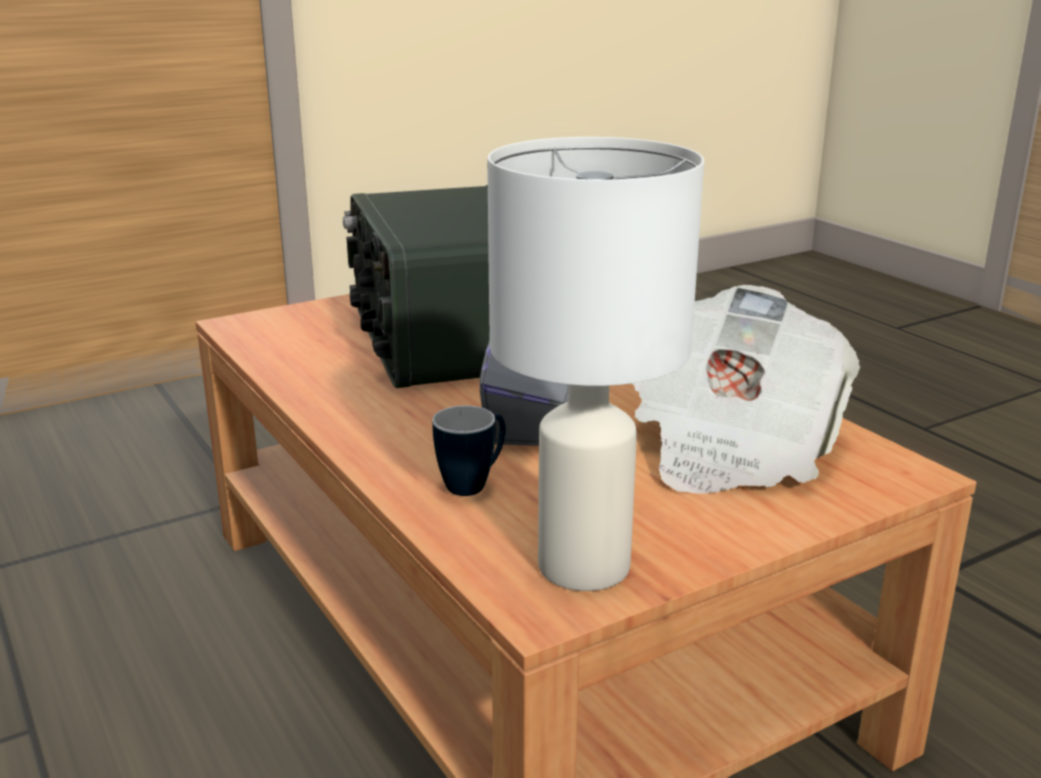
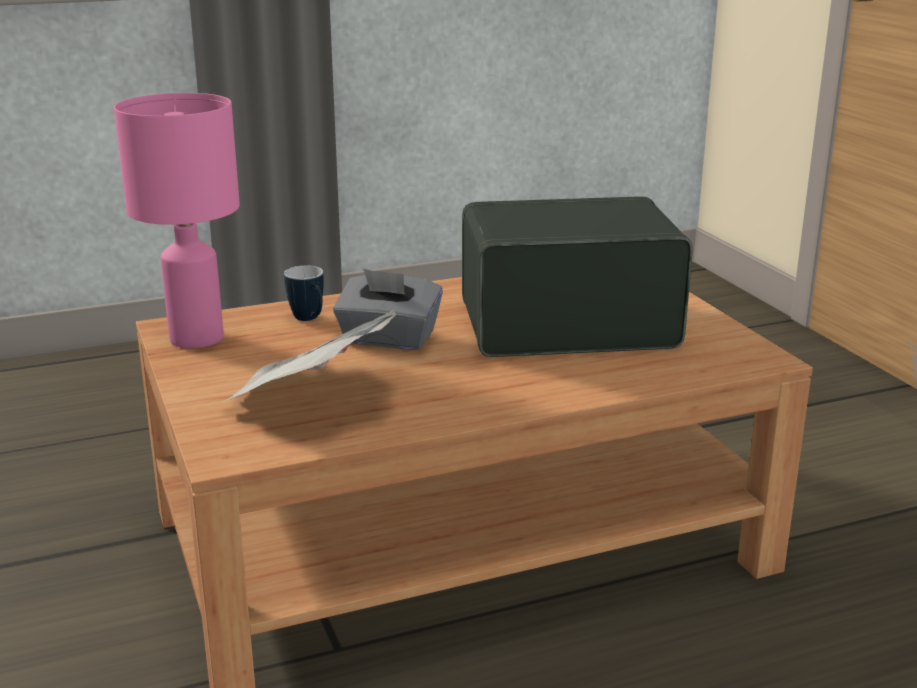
camera: 100 degrees right, 0 degrees up
(585, 564) = (198, 338): white table lamp -> pink table lamp

